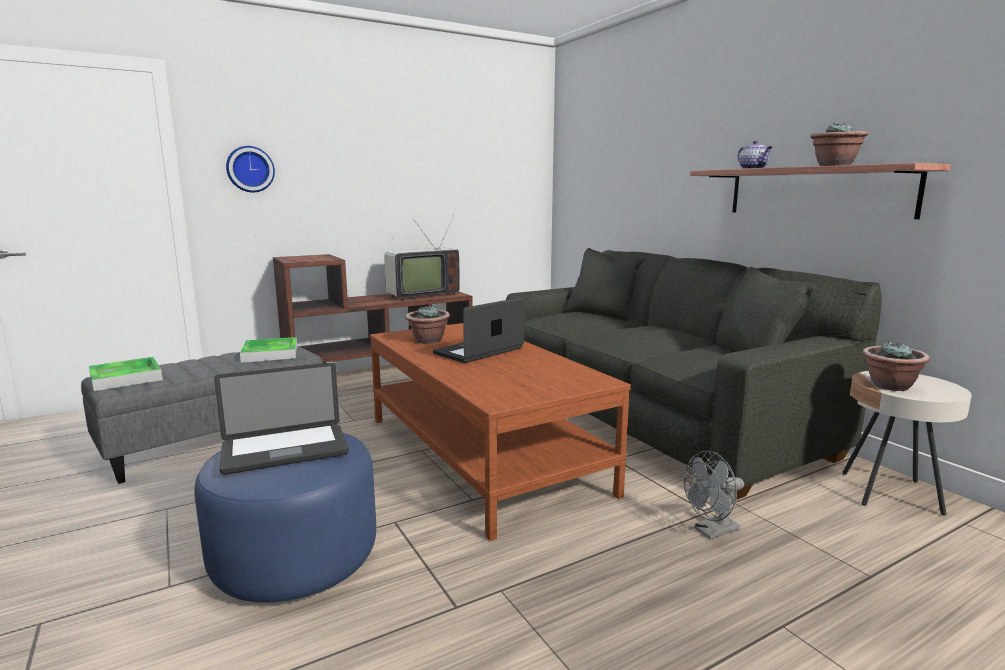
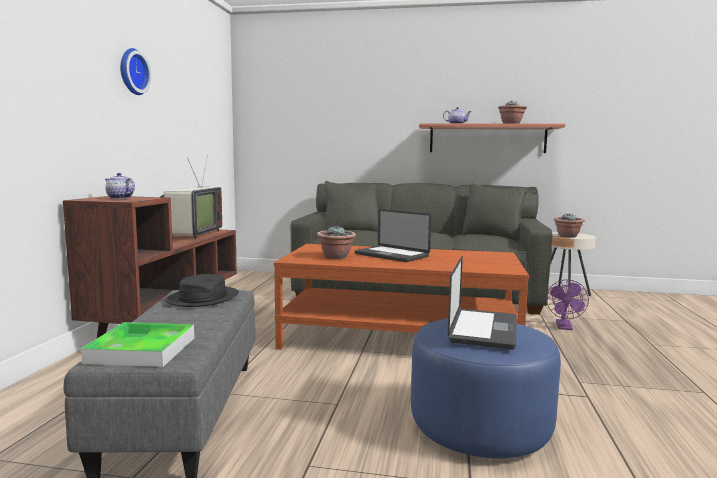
camera: 50 degrees left, 5 degrees down
(250, 169) = (38, 88): wall clock -> wall clock (132, 72)
(270, 353) = (203, 298): tray -> black hat
(310, 258) = (119, 198): none -> teapot
(479, 351) = (391, 255): laptop -> laptop turned 45 degrees counterclockwise
(711, 532) = (564, 327): grey fan -> purple fan

